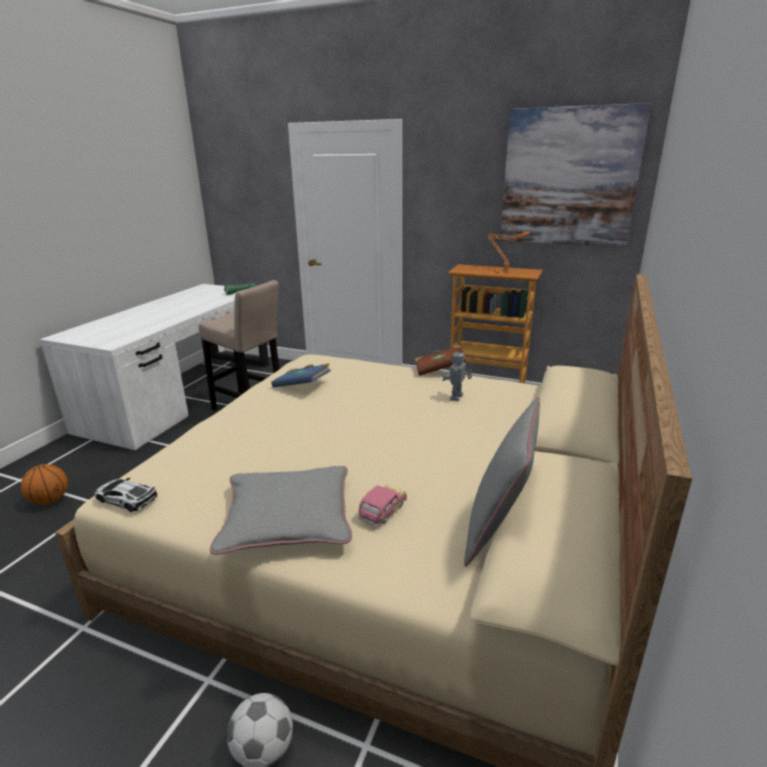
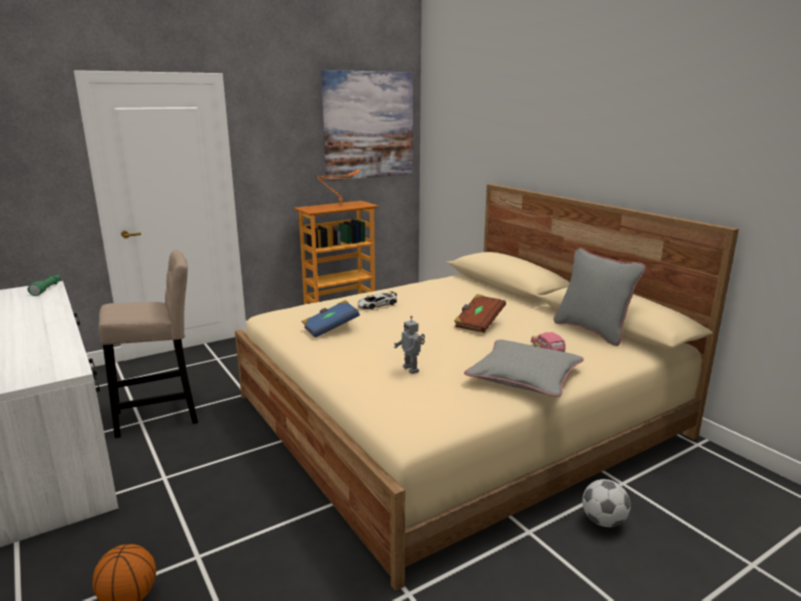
camera: 55 degrees left, 5 degrees down
(126, 498) = (427, 427): toy car -> toy car (377, 304)
(439, 370) = (383, 287): brown book -> brown book (478, 323)
(457, 397) = (434, 296): toy robot -> toy robot (411, 369)

